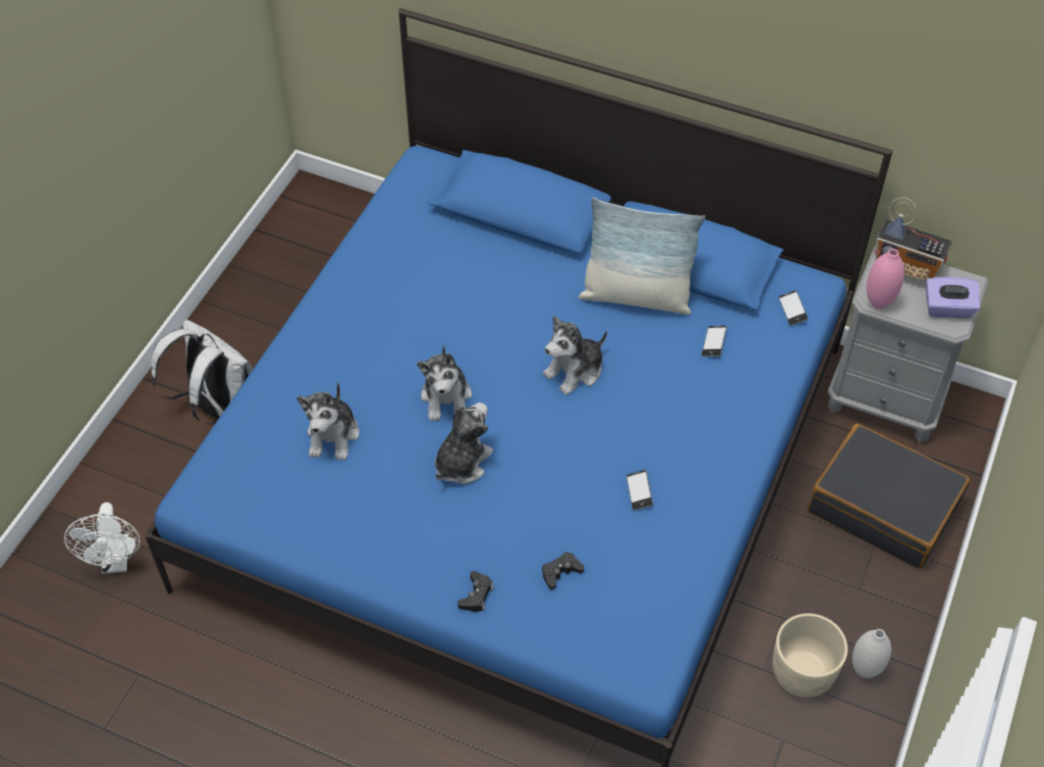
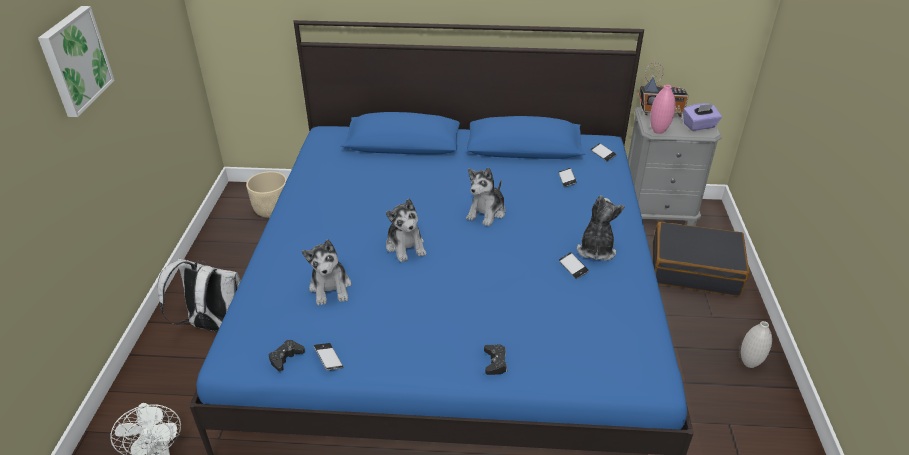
camera: 20 degrees left, 15 degrees down
(85, 97) = (74, 60): none -> picture
(296, 532) = (328, 359): none -> phone
(461, 462) = (437, 281): plush toy -> plush toy (596, 250)
(560, 572) = (549, 330): black game controller -> black game controller (286, 358)
(636, 296) = (503, 167): pillow -> none
(803, 673) = (713, 377): beige planter -> beige planter (272, 210)

